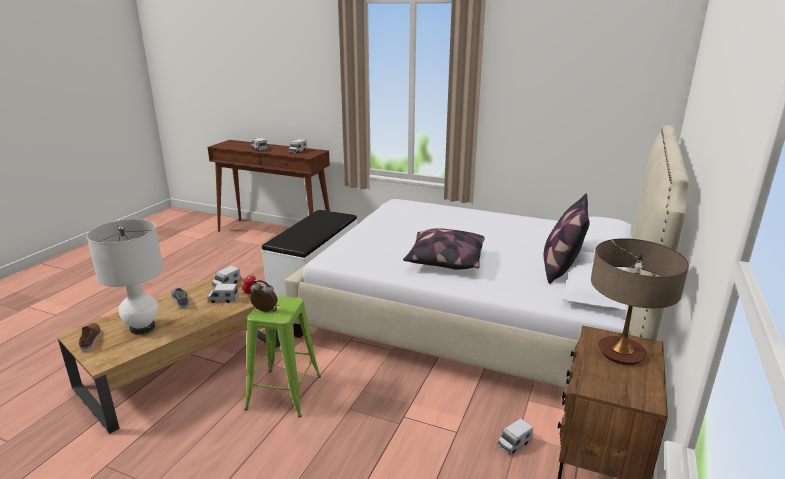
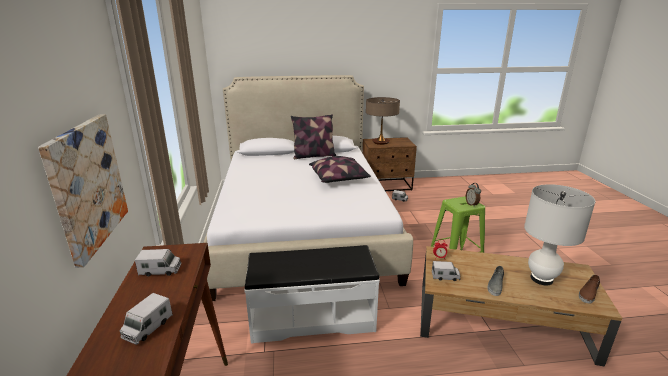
camera: 120 degrees left, 0 degrees up
(223, 299) = (463, 265): toy truck -> none
(301, 95) = (86, 185): none -> picture

